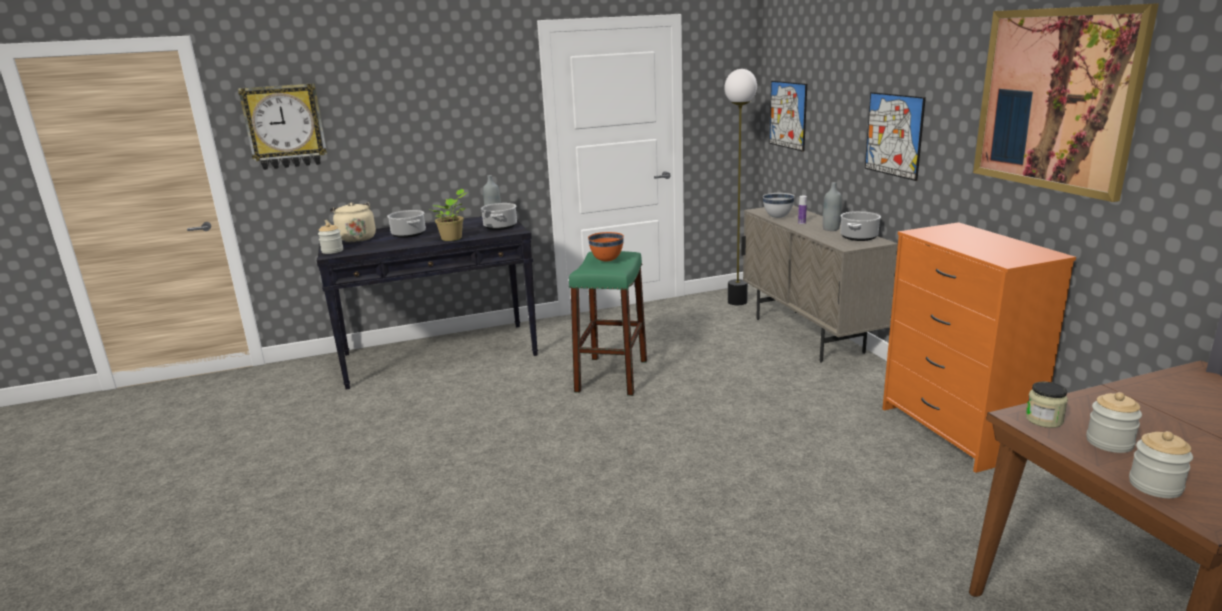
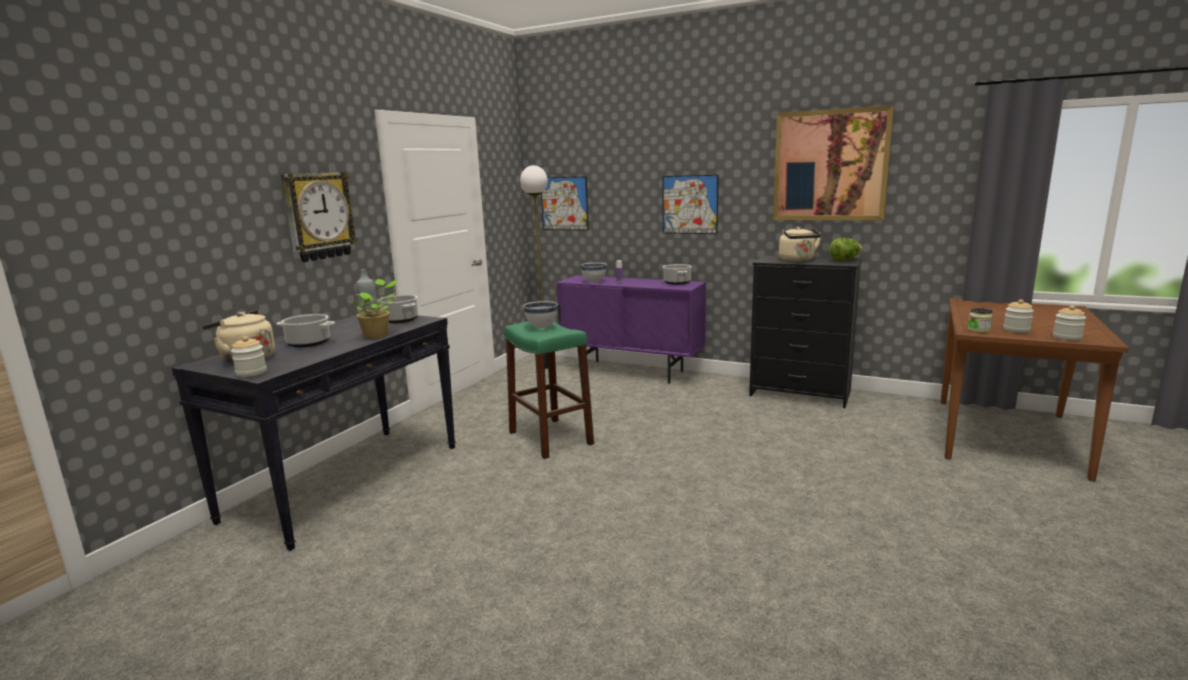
camera: 45 degrees left, 5 degrees down
(285, 126) = (111, 221): wall clock -> wall clock (318, 216)
(607, 260) = (541, 327): orange bowl -> white bowl
(808, 335) = (631, 372): beige cabinet -> purple cabinet
(831, 229) = (647, 282): grey bottle -> none
(954, 431) = (799, 393): orange dresser -> black dresser
(962, 241) = (797, 260): none -> beige kettle
(1028, 255) = (845, 260): none -> lettuce

